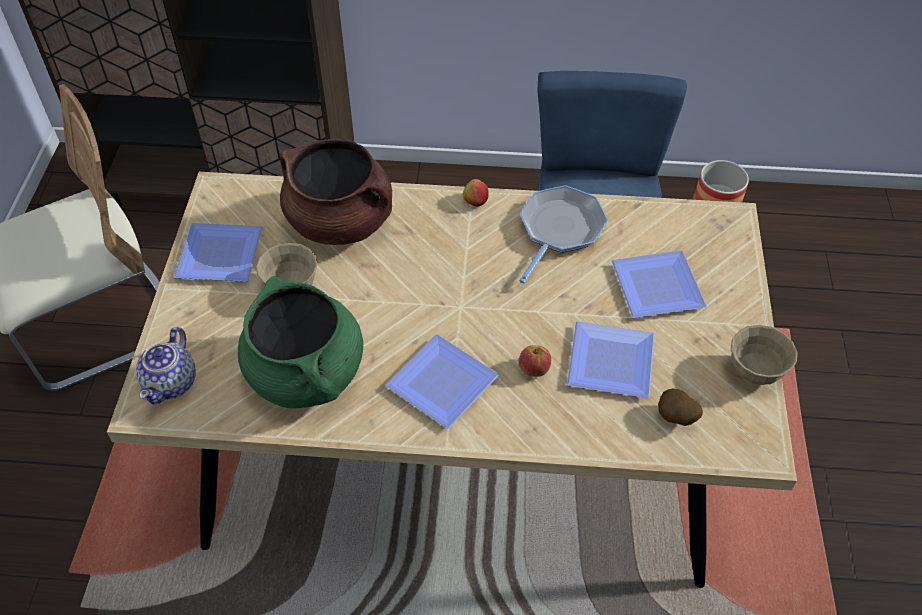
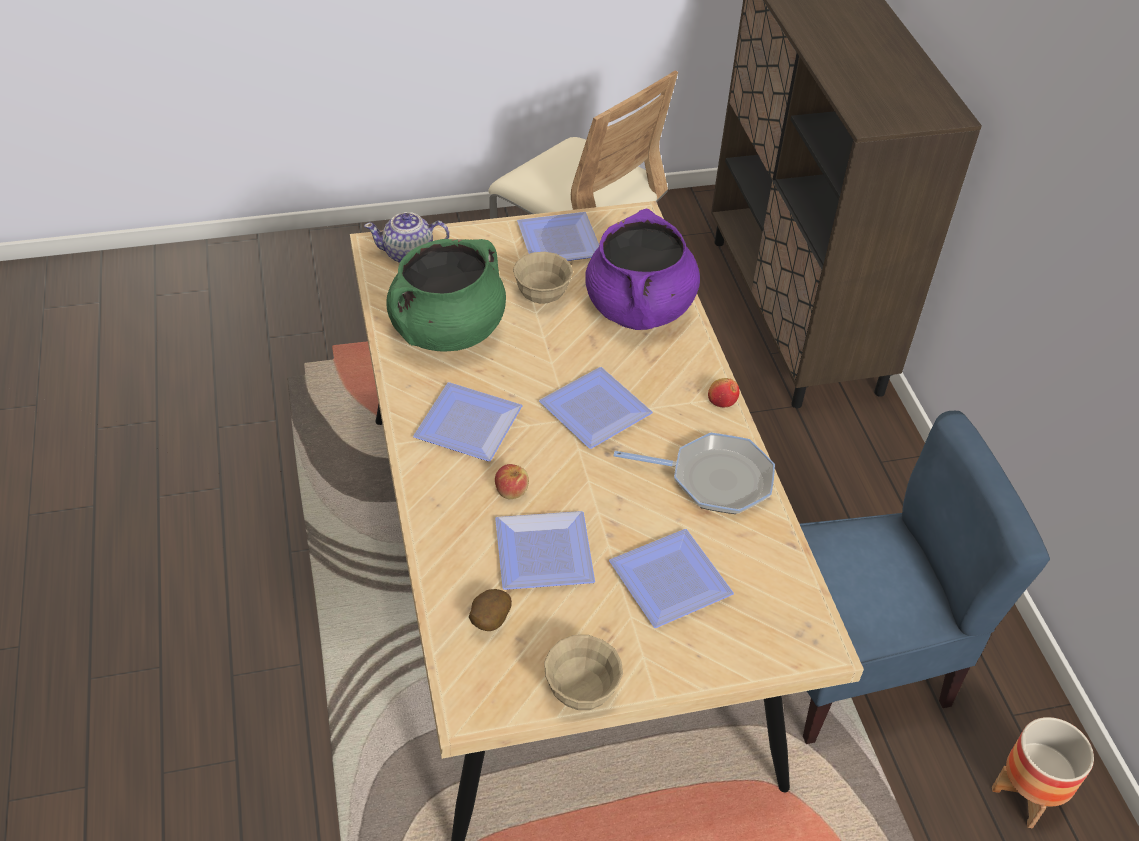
camera: 70 degrees right, 5 degrees down
(341, 222) = (639, 308): brown cooking pot -> purple cooking pot
(458, 283) = (599, 411): none -> plate

